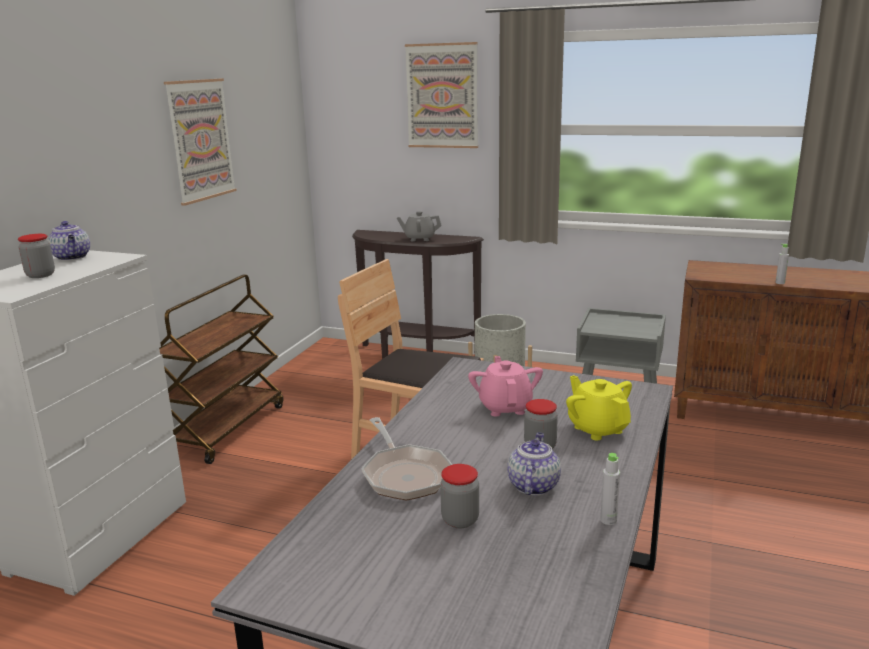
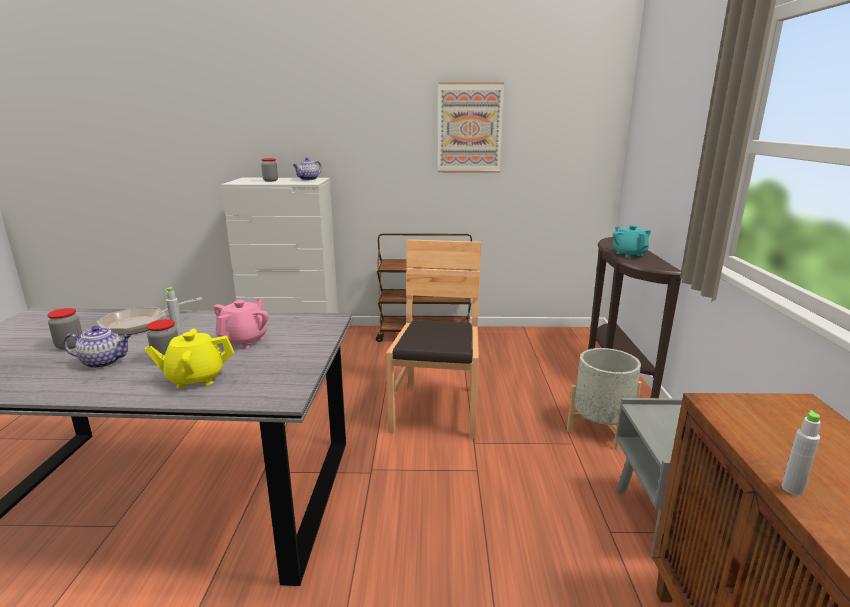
camera: 70 degrees right, 0 degrees up
(419, 239) = (629, 254): grey teapot -> turquoise teapot
(442, 96) = (694, 102): picture -> none
(505, 407) = (244, 340): pink teapot -> pink teapot turned 45 degrees counterclockwise
(597, 428) = (195, 378): yellow teapot -> yellow teapot turned 150 degrees counterclockwise
(608, 520) = (33, 392): grey bottle -> grey bottle (177, 331)

